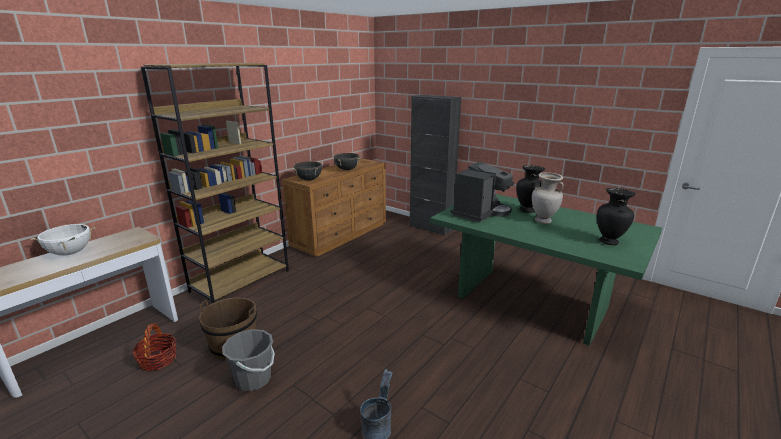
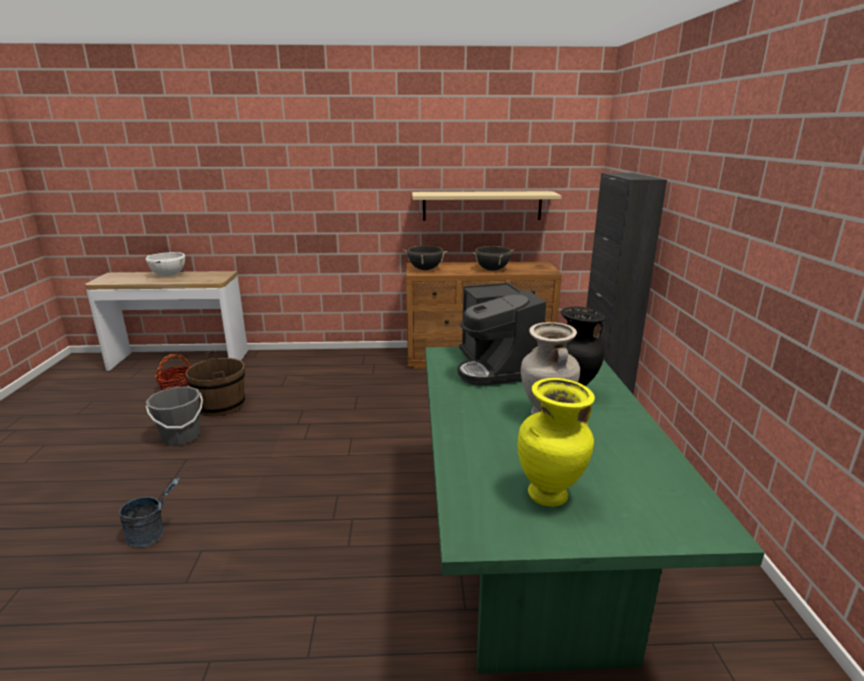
camera: 50 degrees right, 0 degrees up
(241, 280) = (320, 360): brown bookcase -> none
(320, 126) = (482, 206): none -> beige shelf
(480, 213) = (496, 367): coffee machine -> coffee machine turned 75 degrees clockwise
(609, 242) = (549, 496): black vase -> yellow vase

